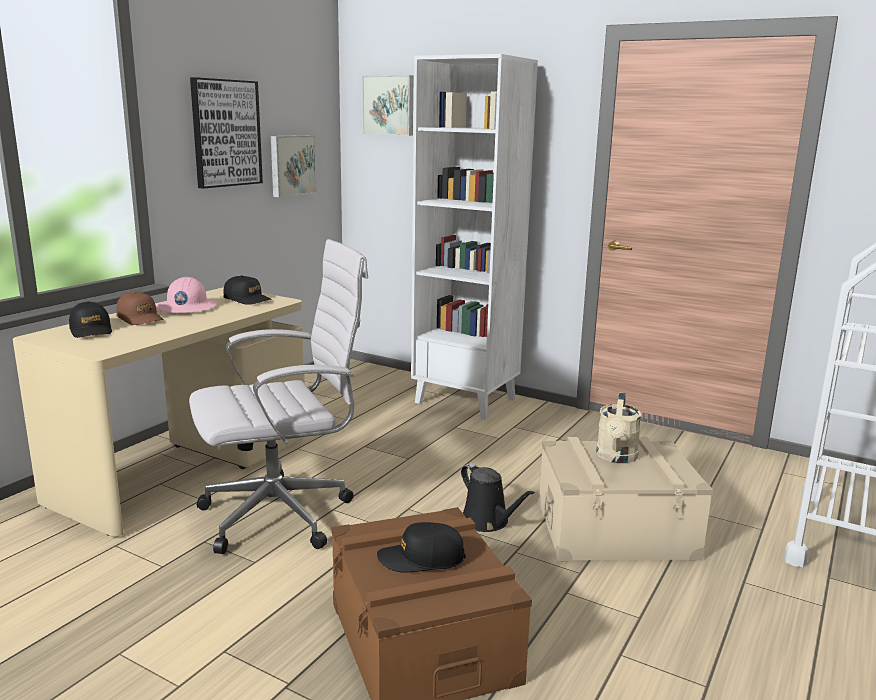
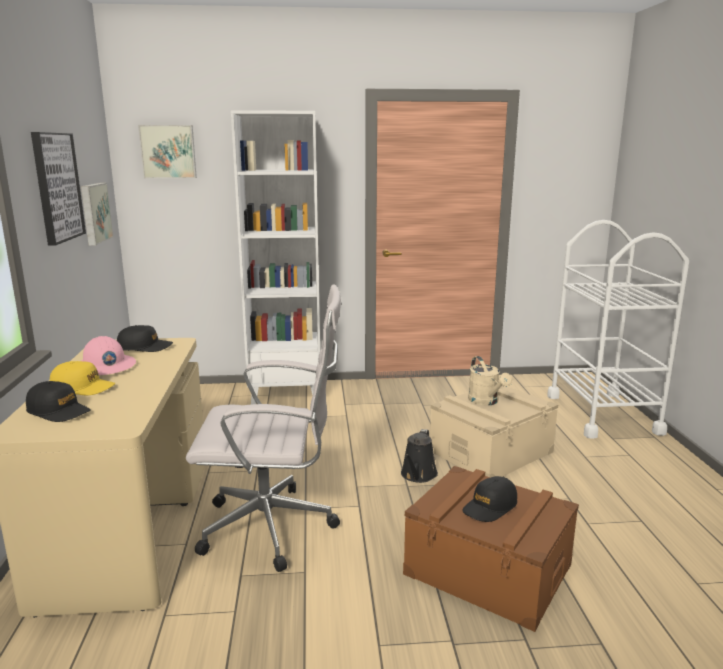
camera: 35 degrees left, 0 degrees up
(140, 318) = (83, 387): brown cap -> yellow cap
(284, 514) = (274, 527): white office chair -> white office chair turned 60 degrees clockwise
(488, 522) = (418, 475): black watering can -> black watering can turned 90 degrees clockwise

